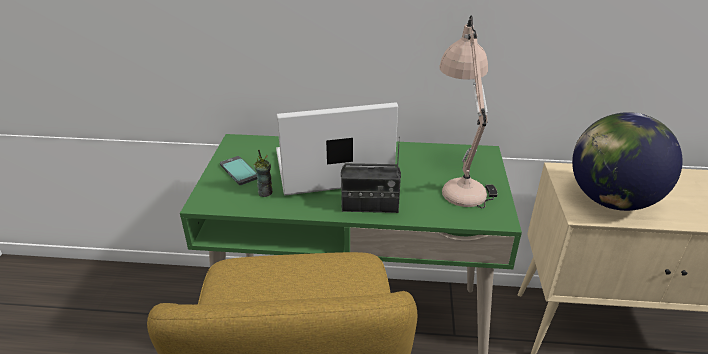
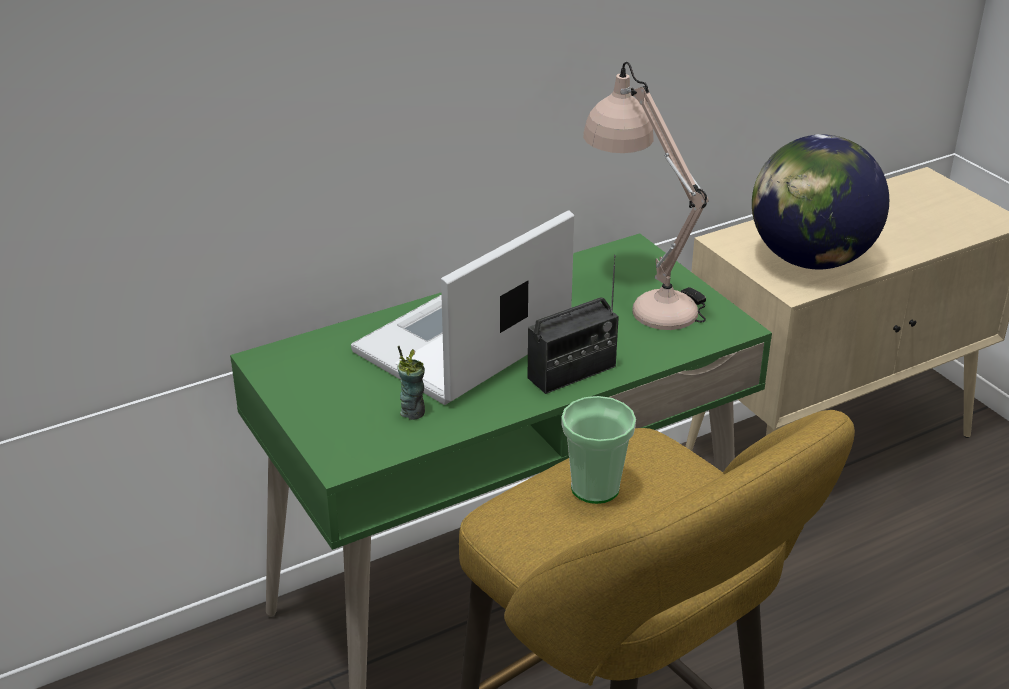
camera: 35 degrees left, 0 degrees up
(239, 171) = (334, 400): phone -> none
(293, 277) = (595, 488): none -> cup

